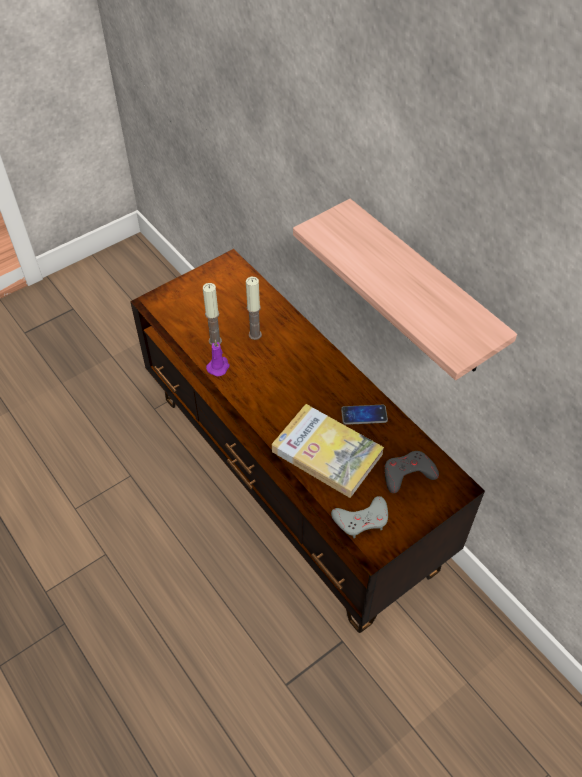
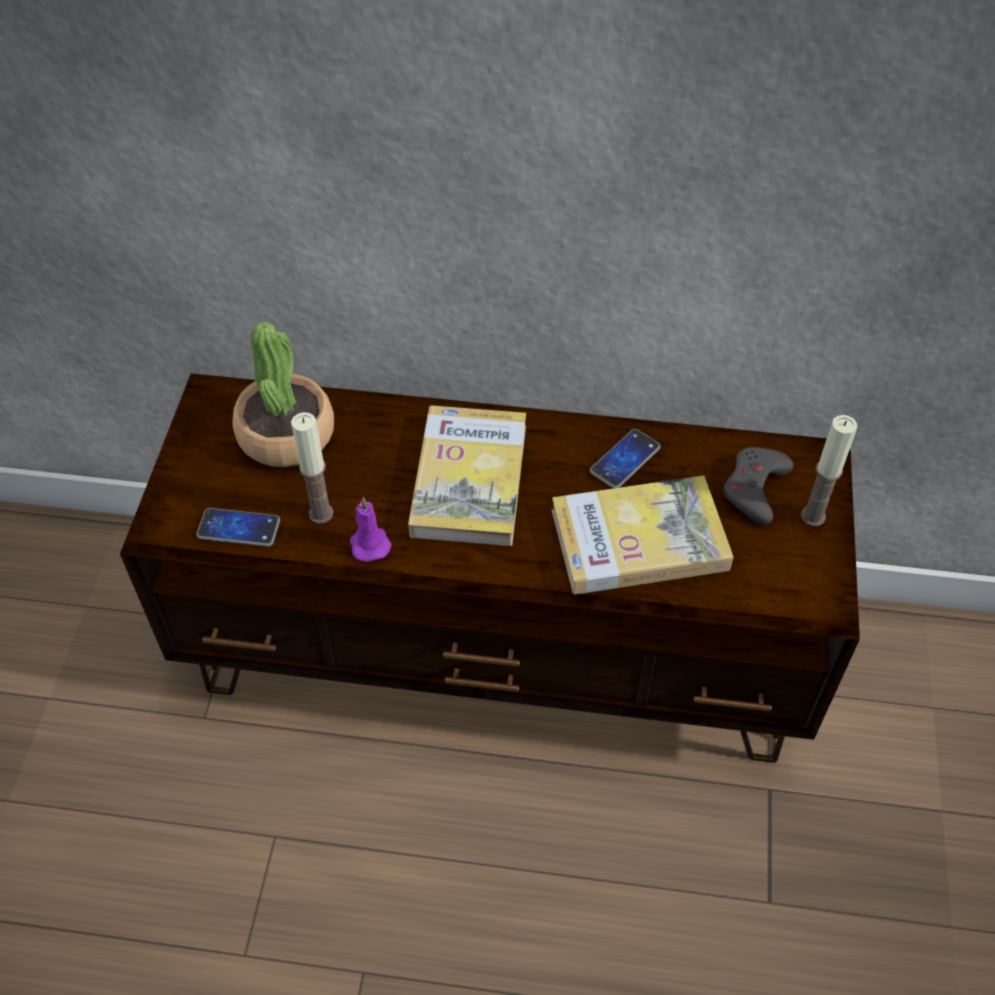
camera: 45 degrees left, 0 degrees up
(179, 323) = (239, 528): none -> phone
(239, 299) = (286, 434): none -> potted plant
(255, 334) = (366, 464): candle -> candle (813, 516)
(288, 372) = (469, 479): none -> book
(362, 519) = (773, 584): grey game controller -> none
(422, 291) = (670, 207): shelf -> none

